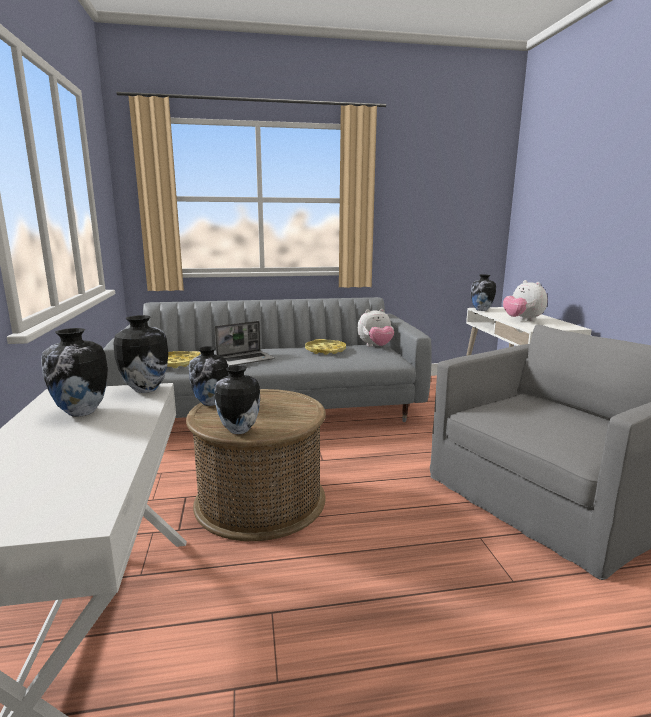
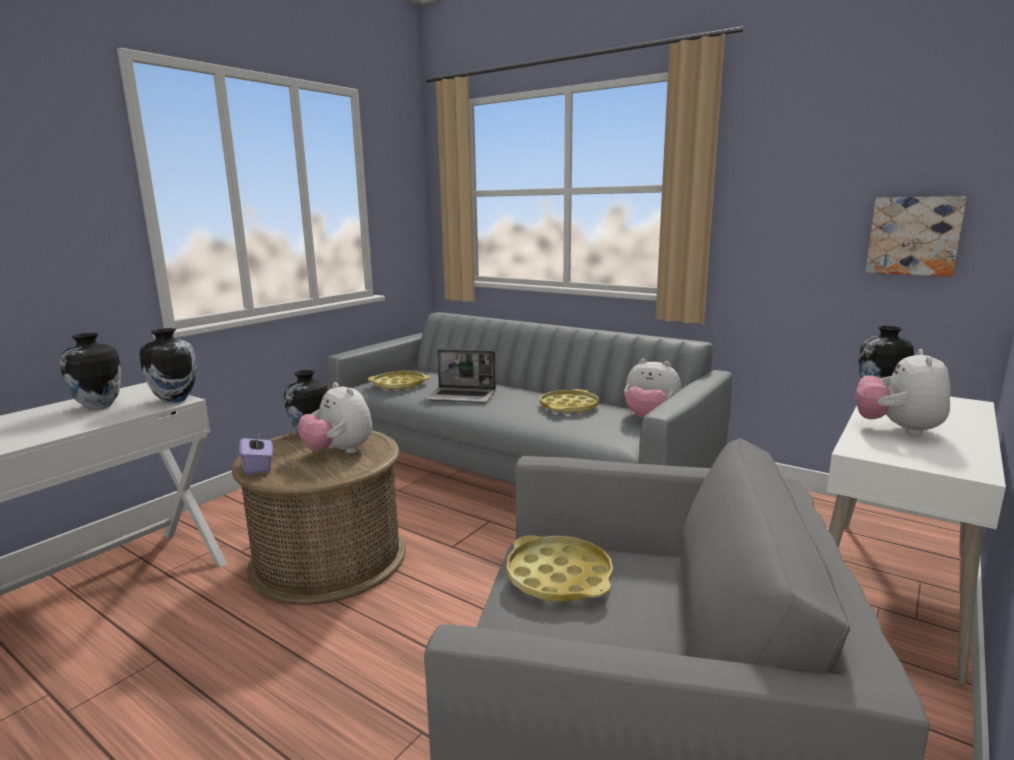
camera: 45 degrees right, 0 degrees up
(238, 430) = (259, 467): vase -> purple tissue box
(267, 406) = (339, 452): none -> plush toy
(466, 230) = (914, 236): none -> picture
(509, 416) = (559, 577): none -> yellow tray

